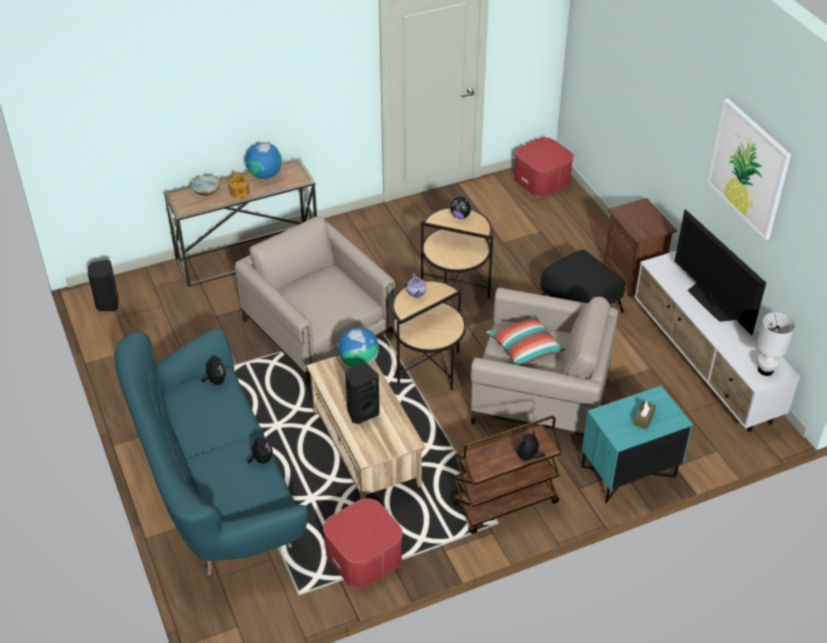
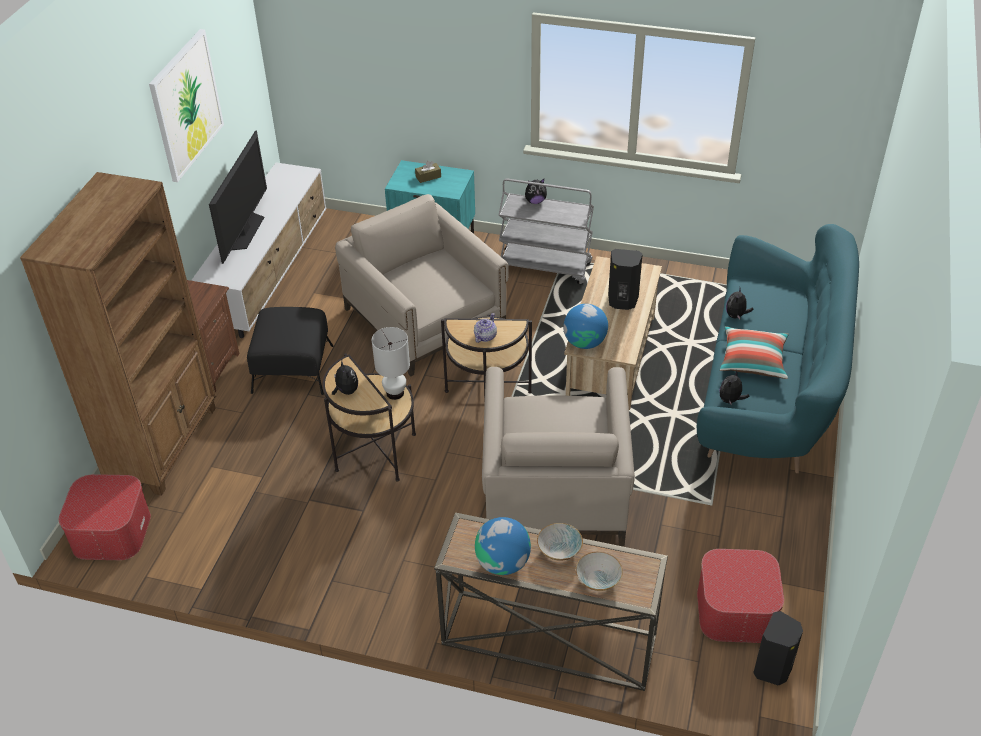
camera: 140 degrees left, 0 degrees up
(239, 193) = (559, 550): teapot -> bowl
(364, 556) = (681, 288): ottoman -> ottoman (735, 610)
(504, 504) = (545, 267): brown cart -> grey cart
(525, 348) = (429, 287): pillow -> pillow (753, 361)
(584, 227) = (164, 444): none -> brown bookcase
(765, 370) = (291, 176): white table lamp -> white table lamp (395, 393)

